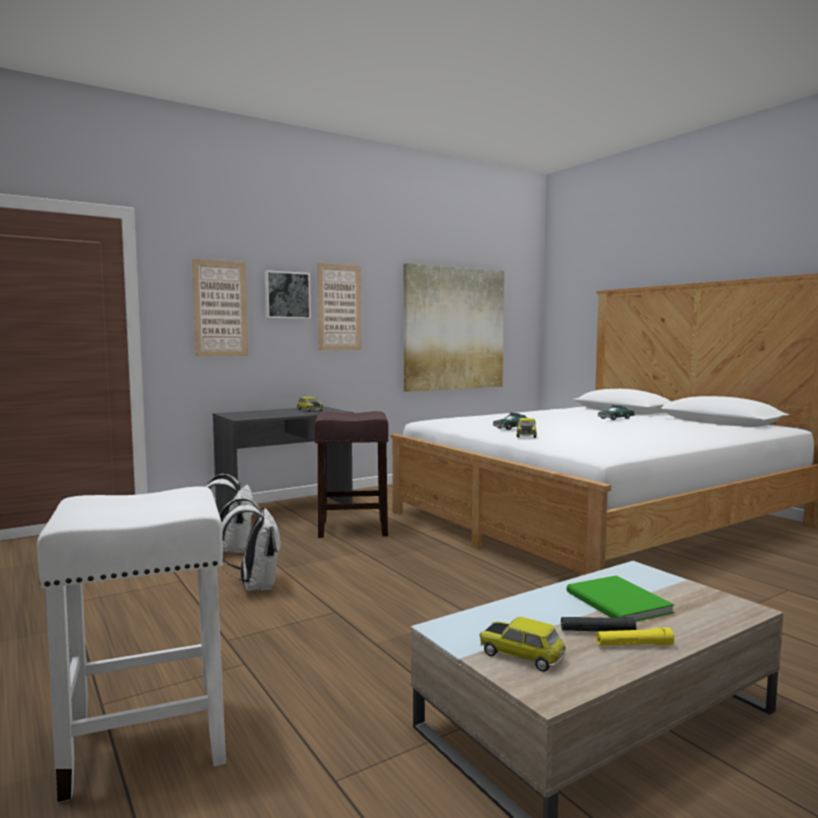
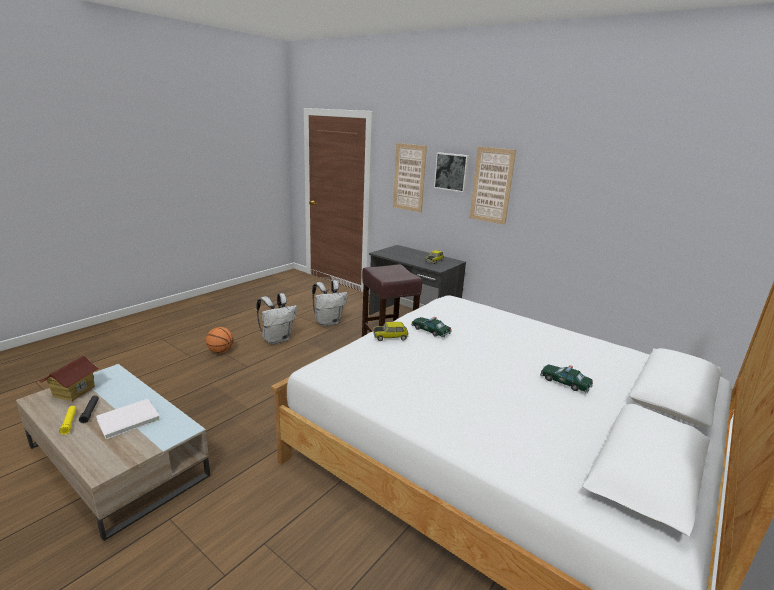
camera: 70 degrees right, 15 degrees up
(150, 743) = (132, 354): white stool -> none
(252, 633) = (221, 351): none -> basketball
(454, 328) = (618, 223): picture -> none
(523, 655) = (74, 392): toy car -> toy house
(618, 603) = (126, 419): green book -> white book

